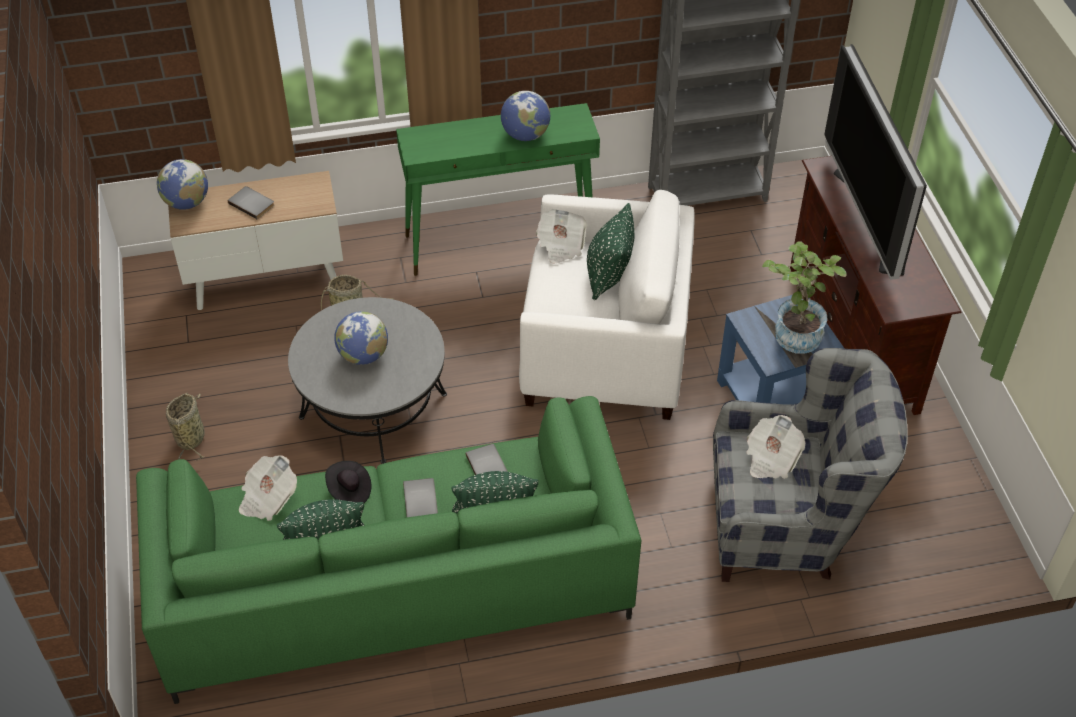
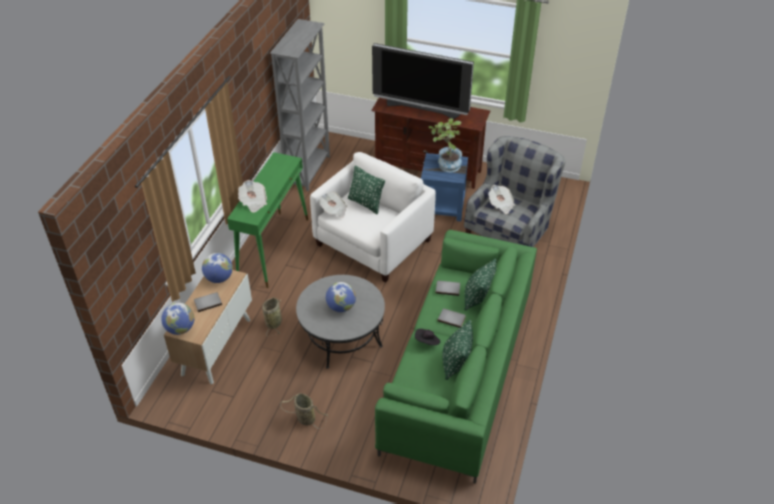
camera: 60 degrees left, 5 degrees down
(268, 498) = (411, 374): newspaper -> newspaper (253, 202)
(525, 135) = (276, 178): globe -> globe (219, 278)

